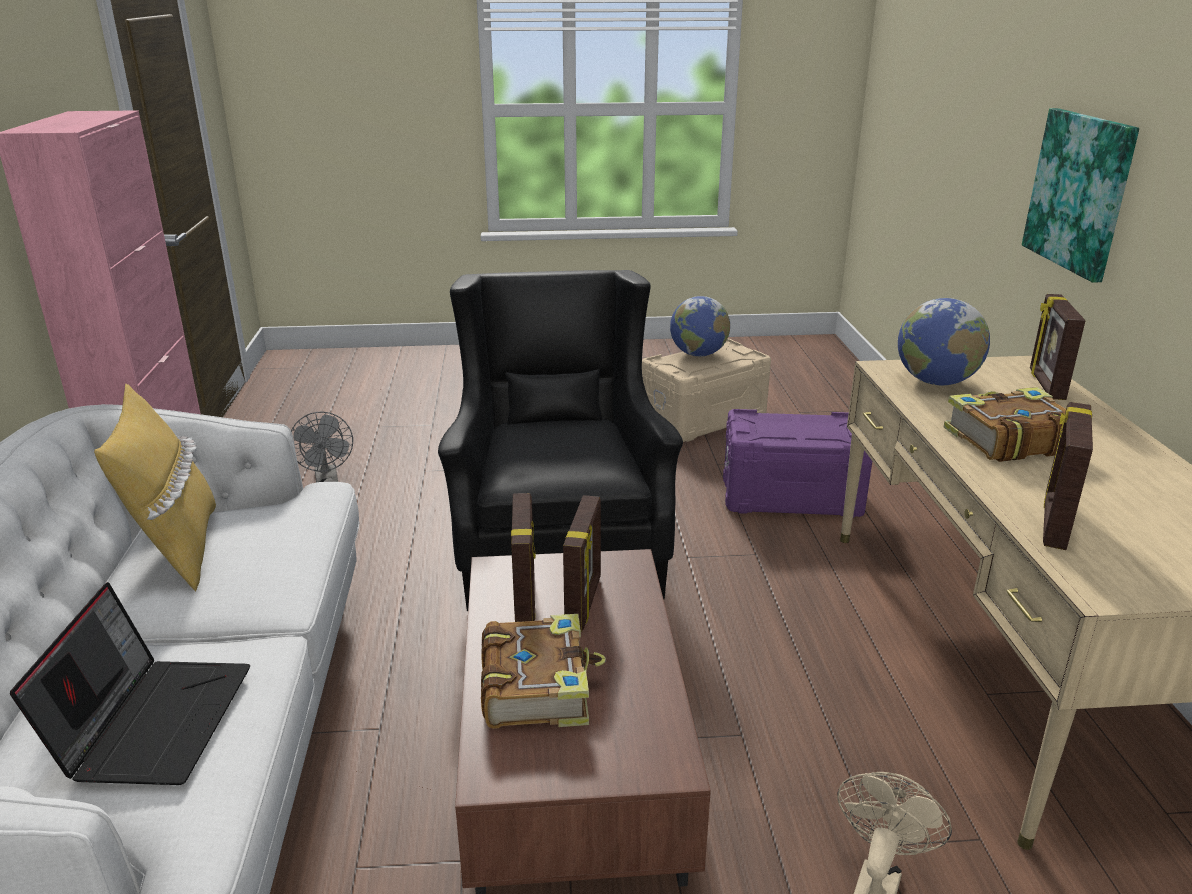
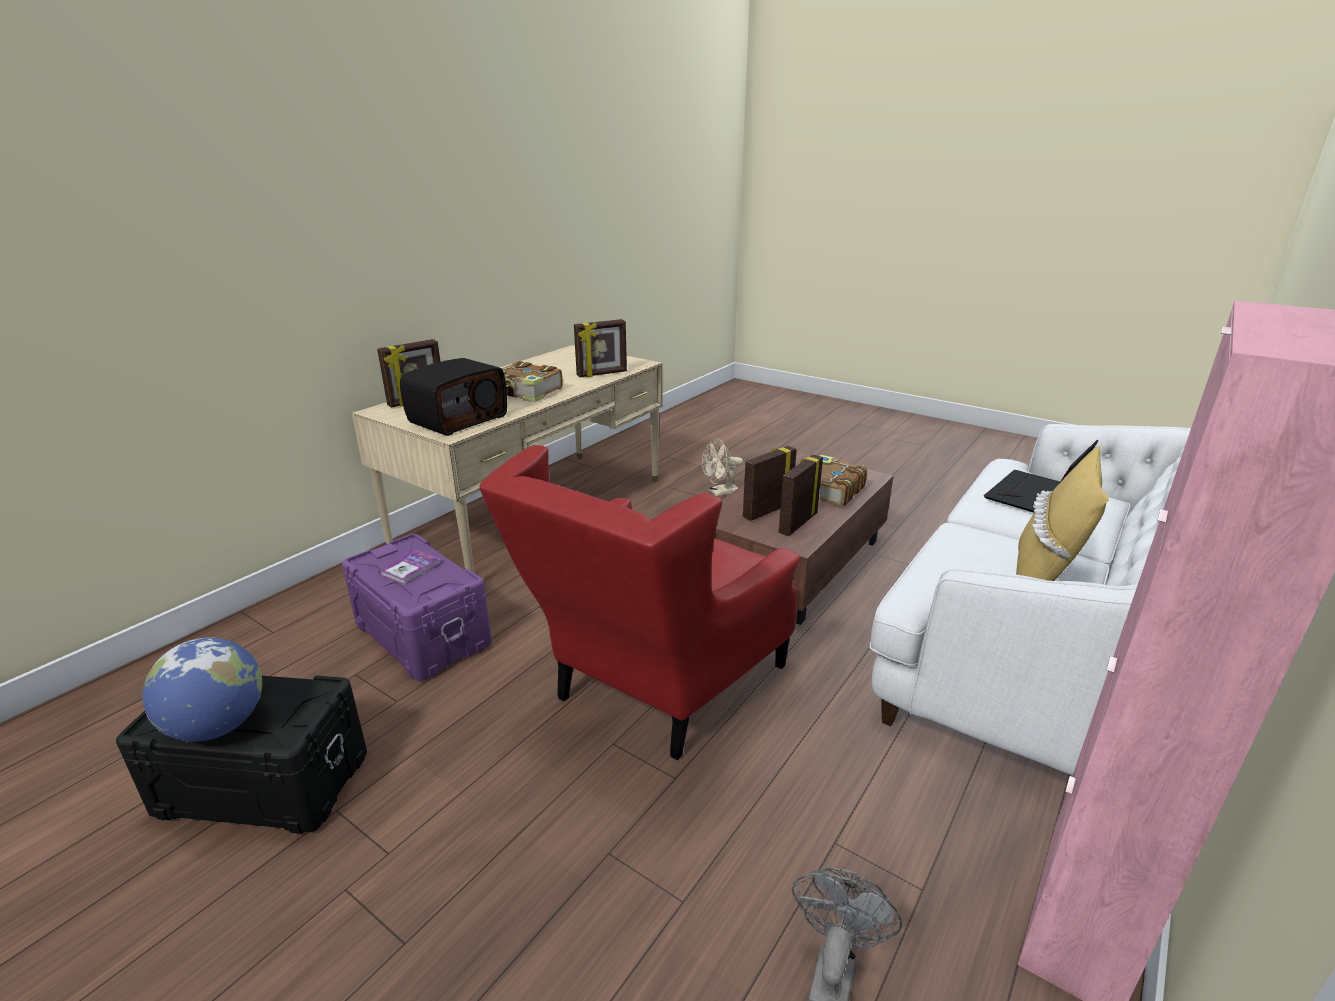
camera: 140 degrees left, 0 degrees up
(559, 543) = (654, 689): black armchair -> red armchair
(702, 418) = (263, 784): beige storage box -> black storage box
(804, 430) = (410, 568): none -> book
(936, 382) = (458, 419): globe -> radio
(1080, 192) = (310, 285): picture -> none

